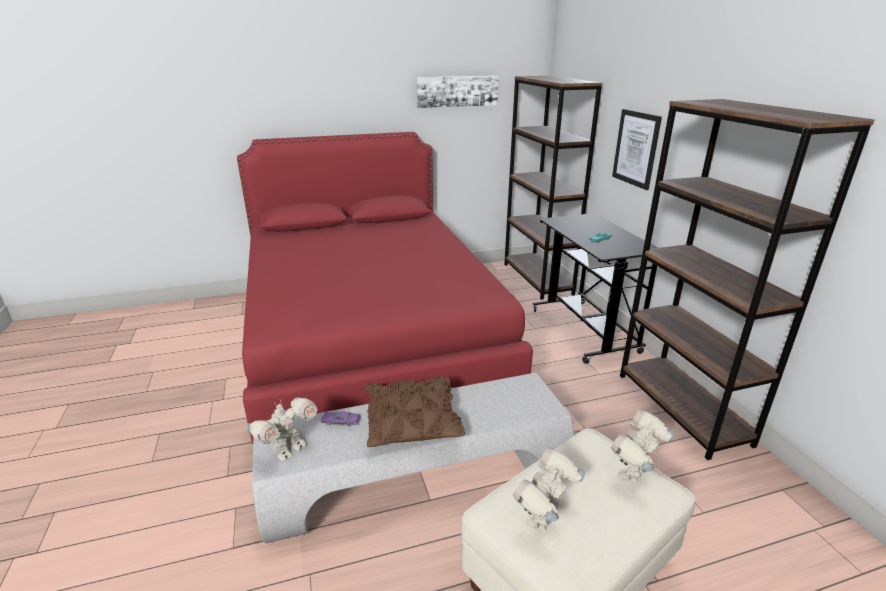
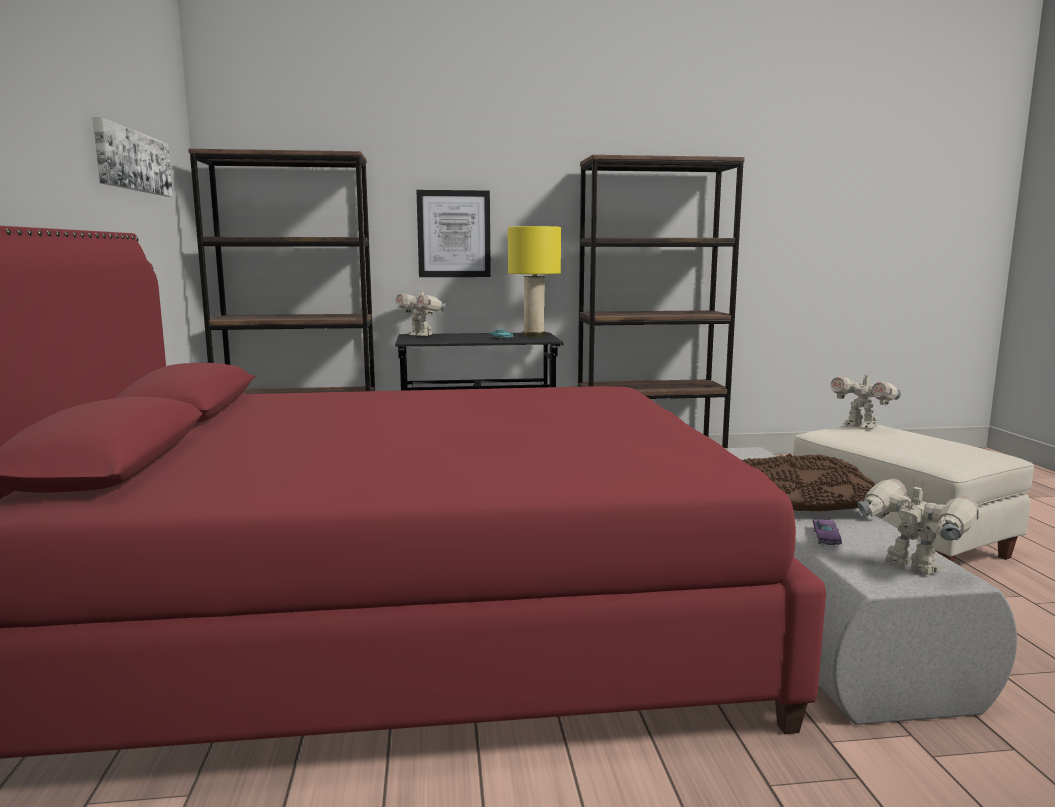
camera: 80 degrees left, 15 degrees down
(544, 518) = (944, 451): toy robot -> toy robot (421, 335)
(628, 248) = (534, 336): none -> yellow table lamp

